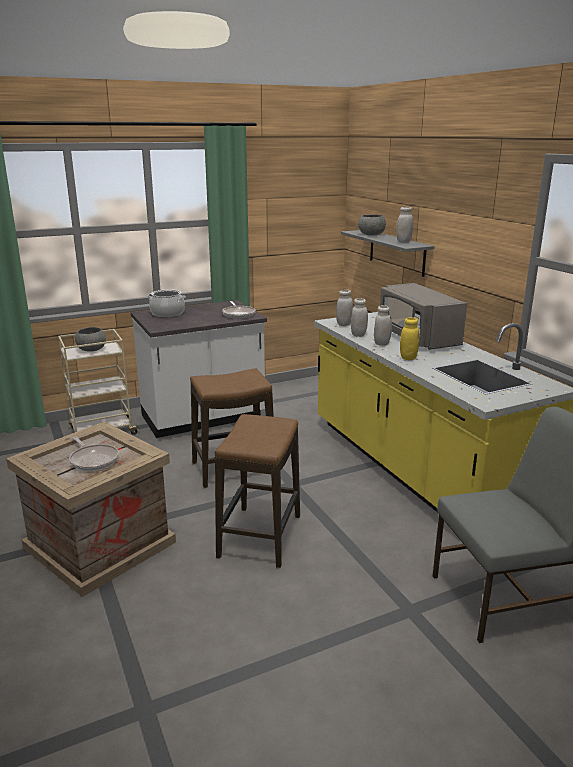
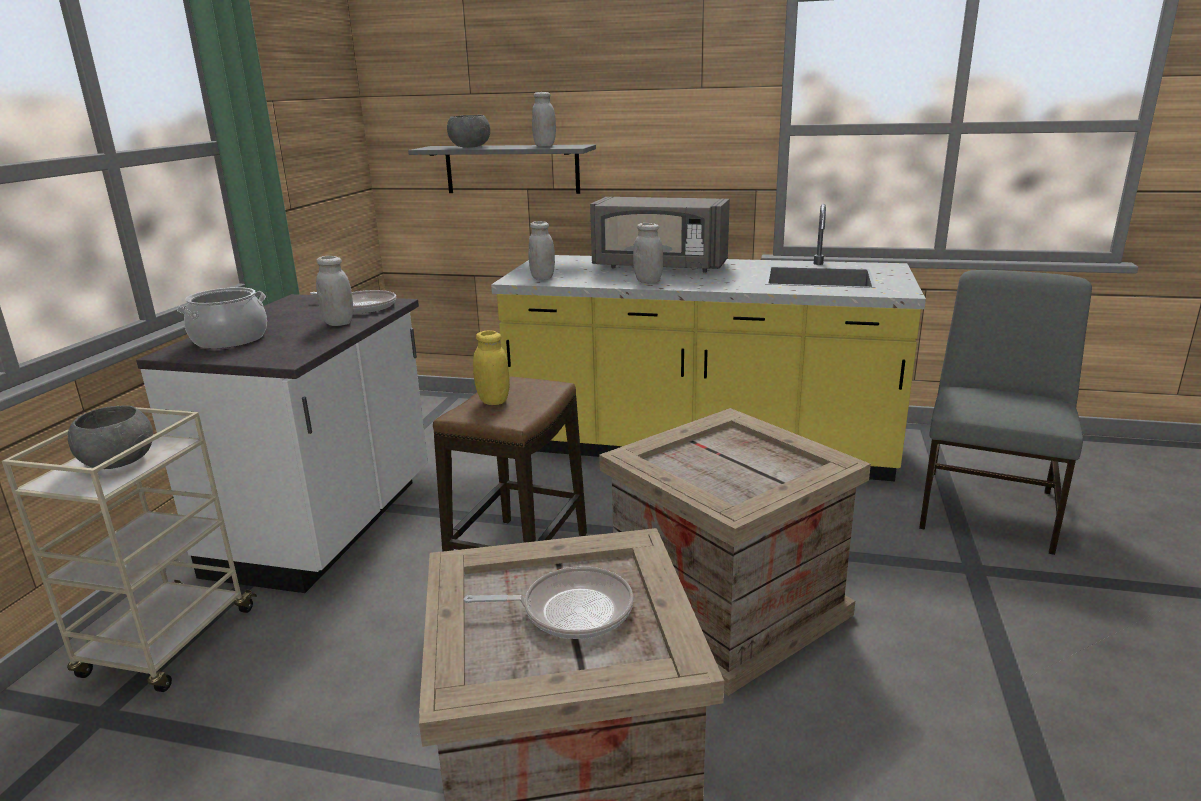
camera: 50 degrees left, 0 degrees up
(260, 536) = (723, 608): stool -> crate
(358, 334) = (595, 281): white jar -> white jar (339, 323)
(408, 358) = (717, 284): yellow jar -> yellow jar (493, 401)

